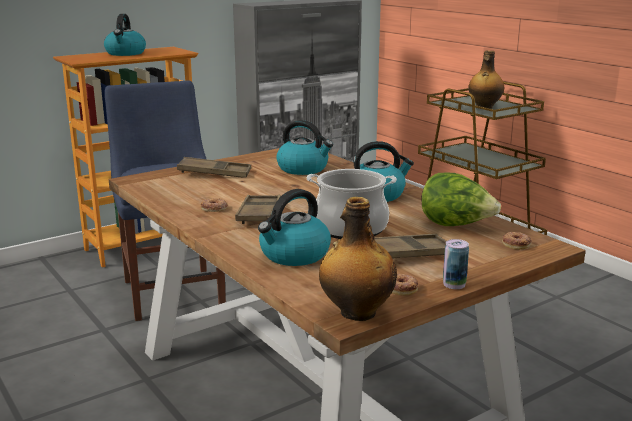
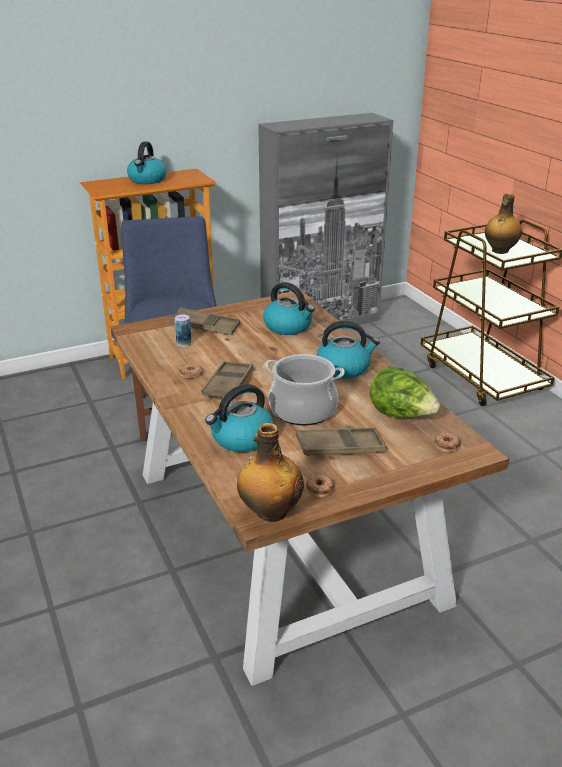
camera: 10 degrees right, 10 degrees up
(454, 284) = (367, 489): can -> can (184, 344)

